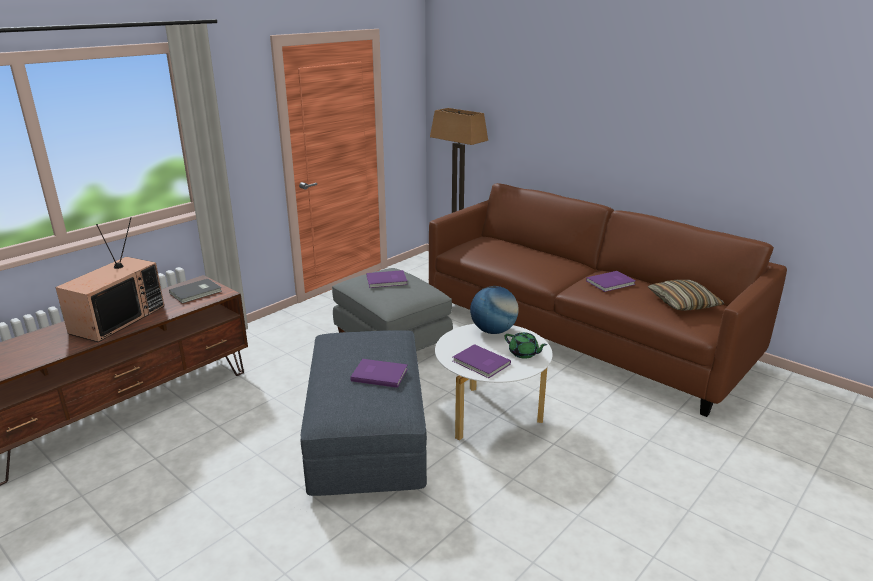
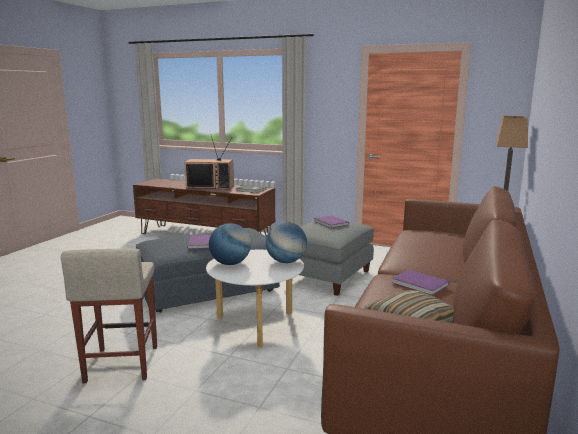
camera: 70 degrees right, 10 degrees down
(481, 363) = (230, 263): purple book -> globe
(524, 353) = (255, 274): green teapot -> none
(549, 529) = (121, 364): none -> beige stool

